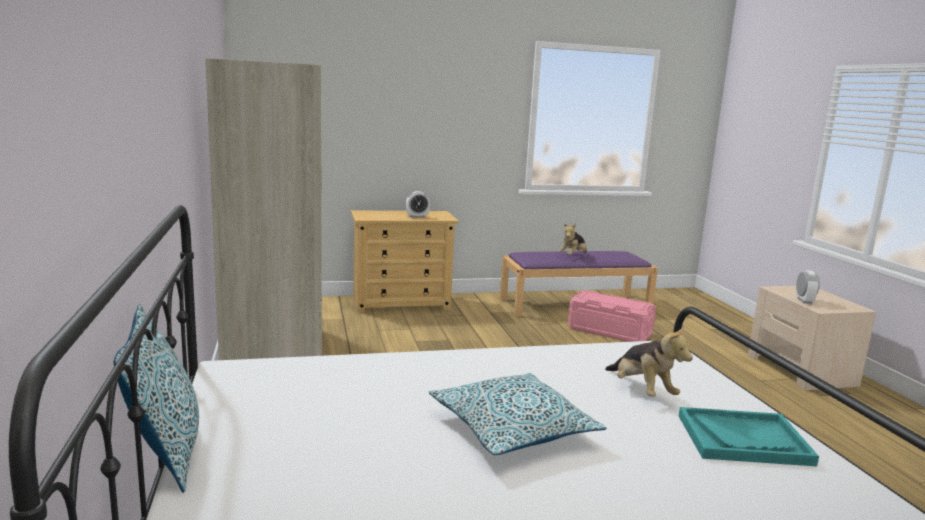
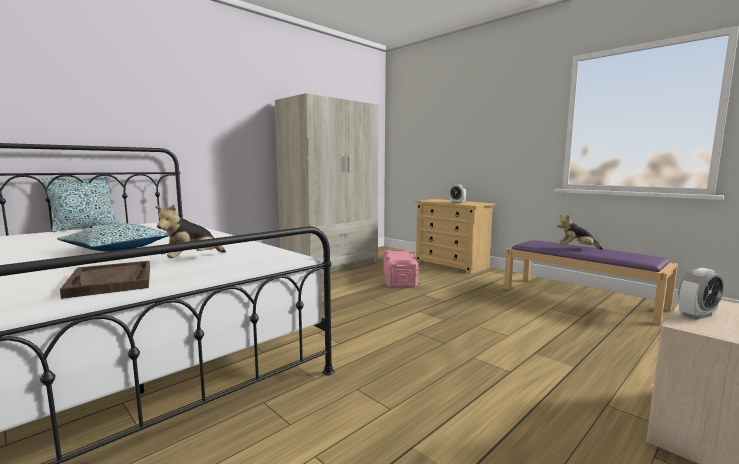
camera: 60 degrees right, 5 degrees down
(609, 331) = (554, 317): pink storage box -> pink storage box (399, 279)
(743, 439) = (111, 281): turquoise tray -> brown tray

